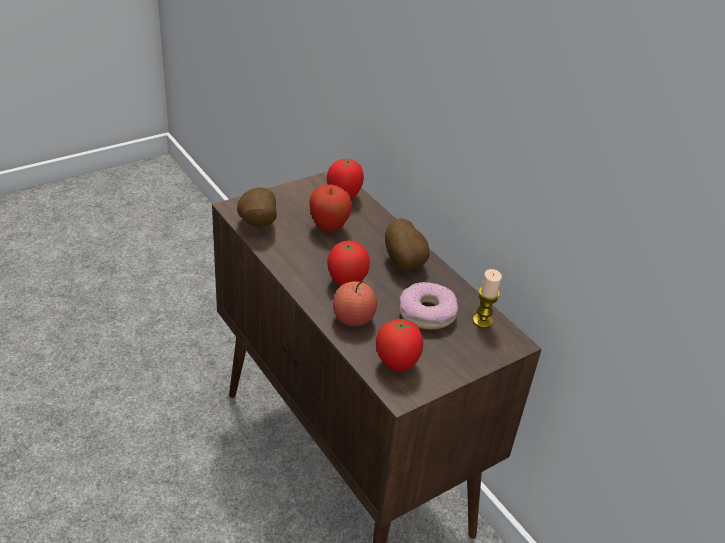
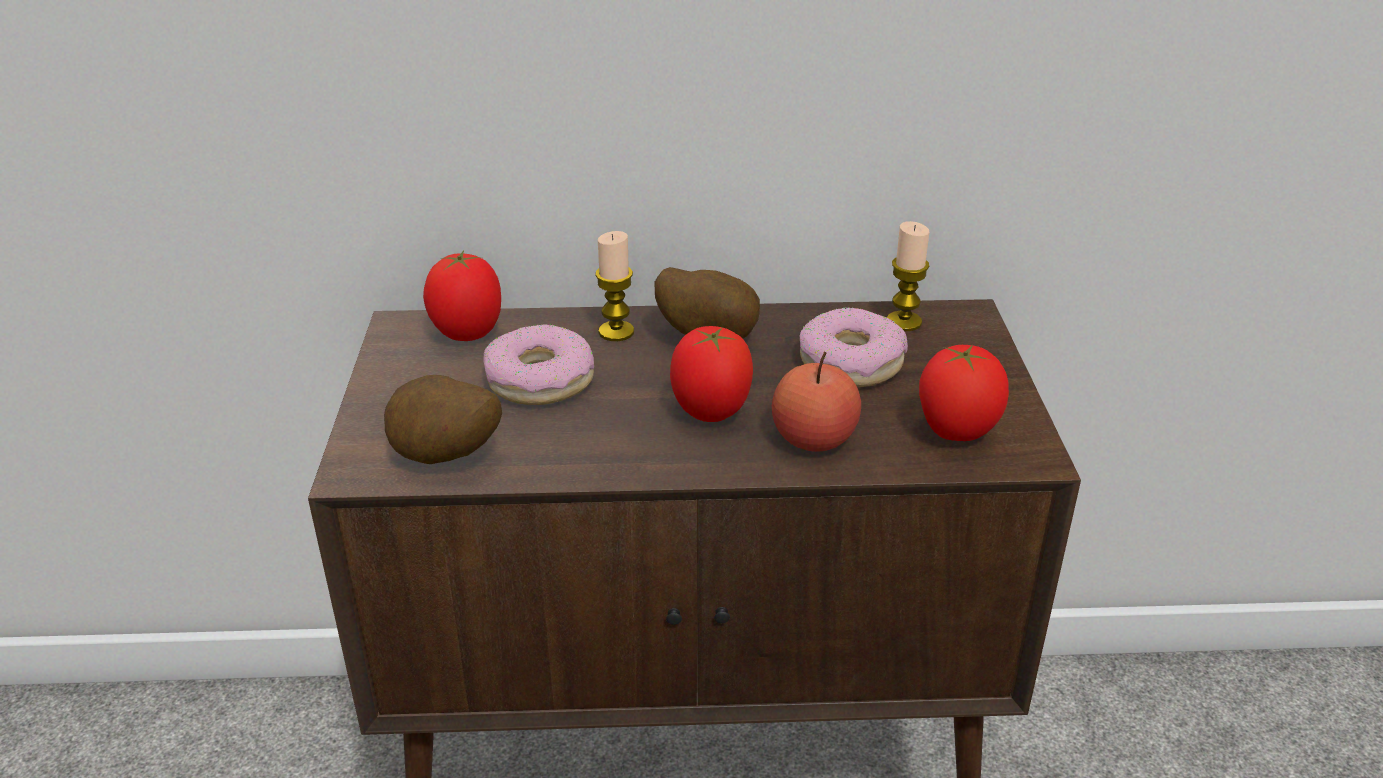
camera: 55 degrees left, 5 degrees down
(329, 227) = (540, 380): apple -> donut
(384, 234) = (616, 332): none -> candle

